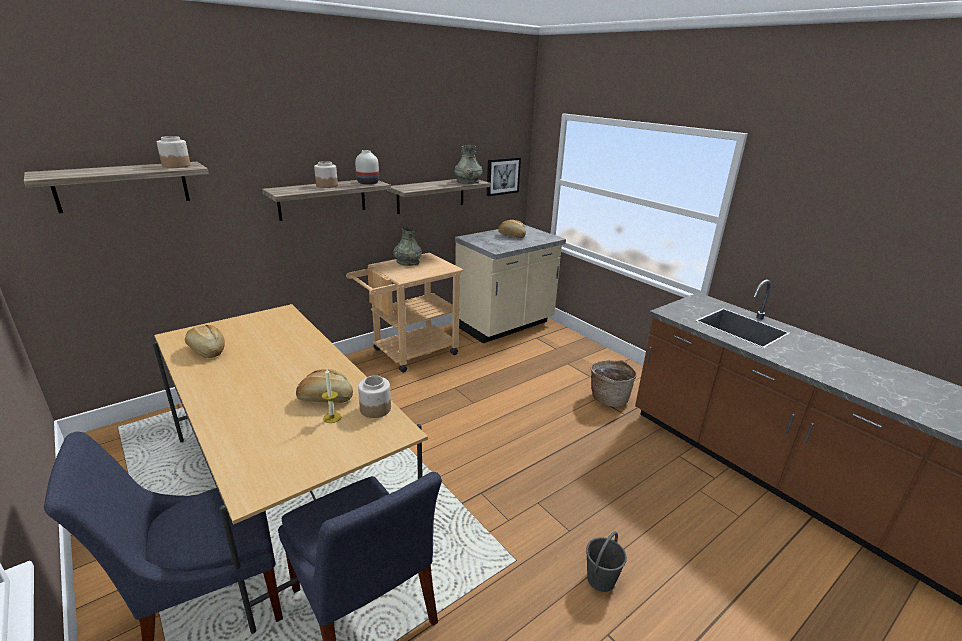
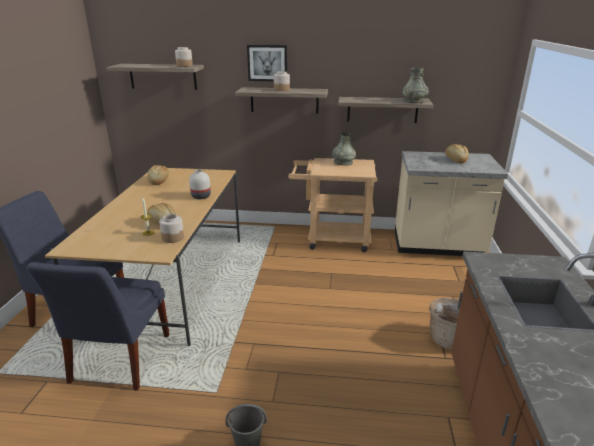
camera: 45 degrees right, 0 degrees up
(367, 183) = (313, 91): white vase -> white vase (201, 196)
(502, 176) = (468, 101): picture -> picture (267, 63)

